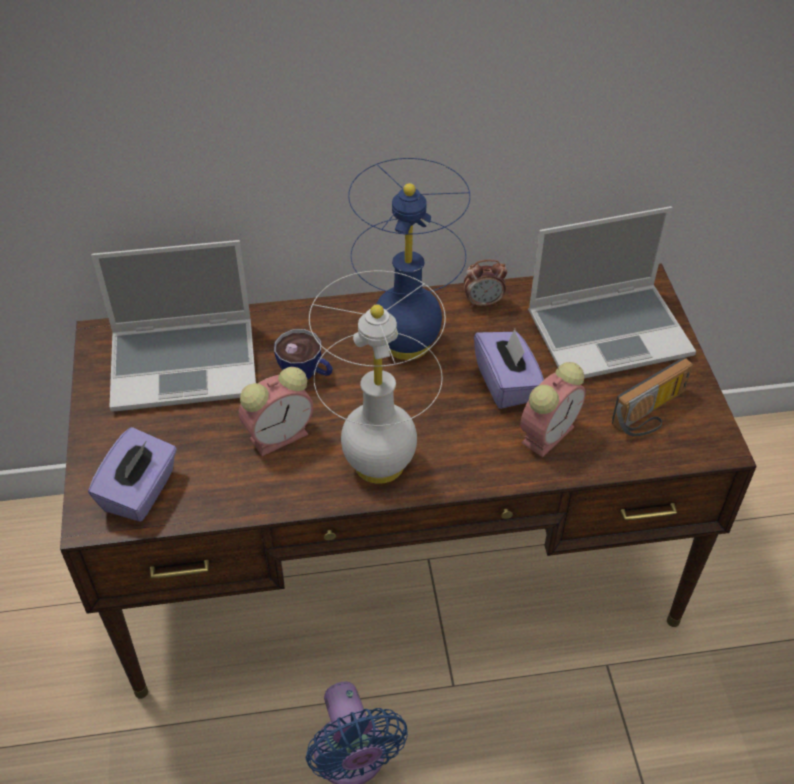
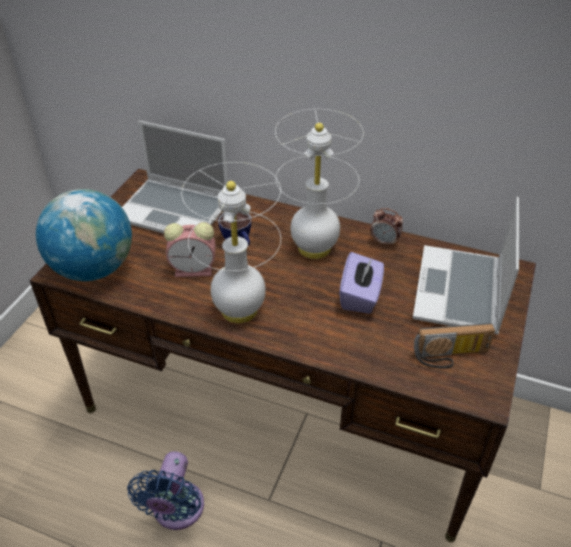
camera: 30 degrees right, 5 degrees down
(140, 492) = (93, 268): purple tissue box -> globe
(407, 344) = (314, 248): blue table lamp -> white table lamp
(548, 433) = (365, 338): alarm clock -> none
(610, 332) = (460, 292): laptop -> laptop turned 90 degrees clockwise

